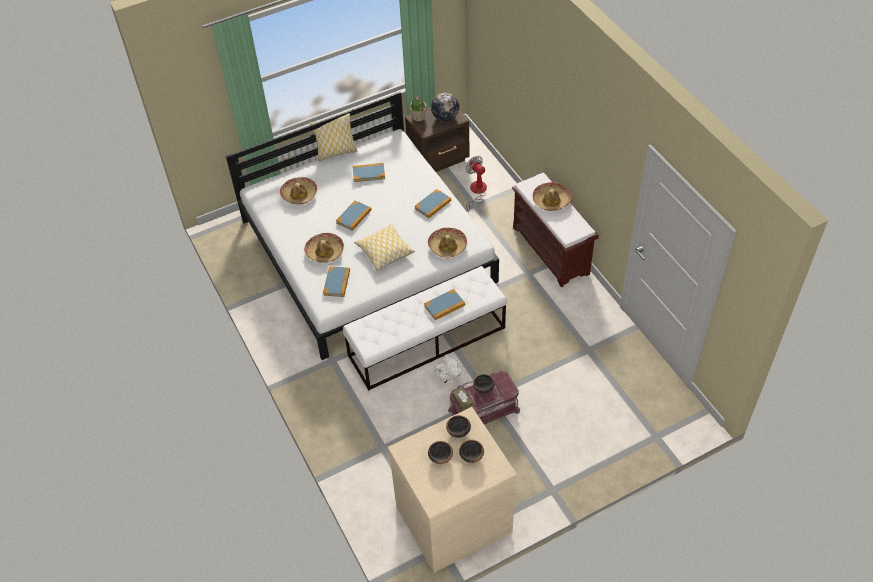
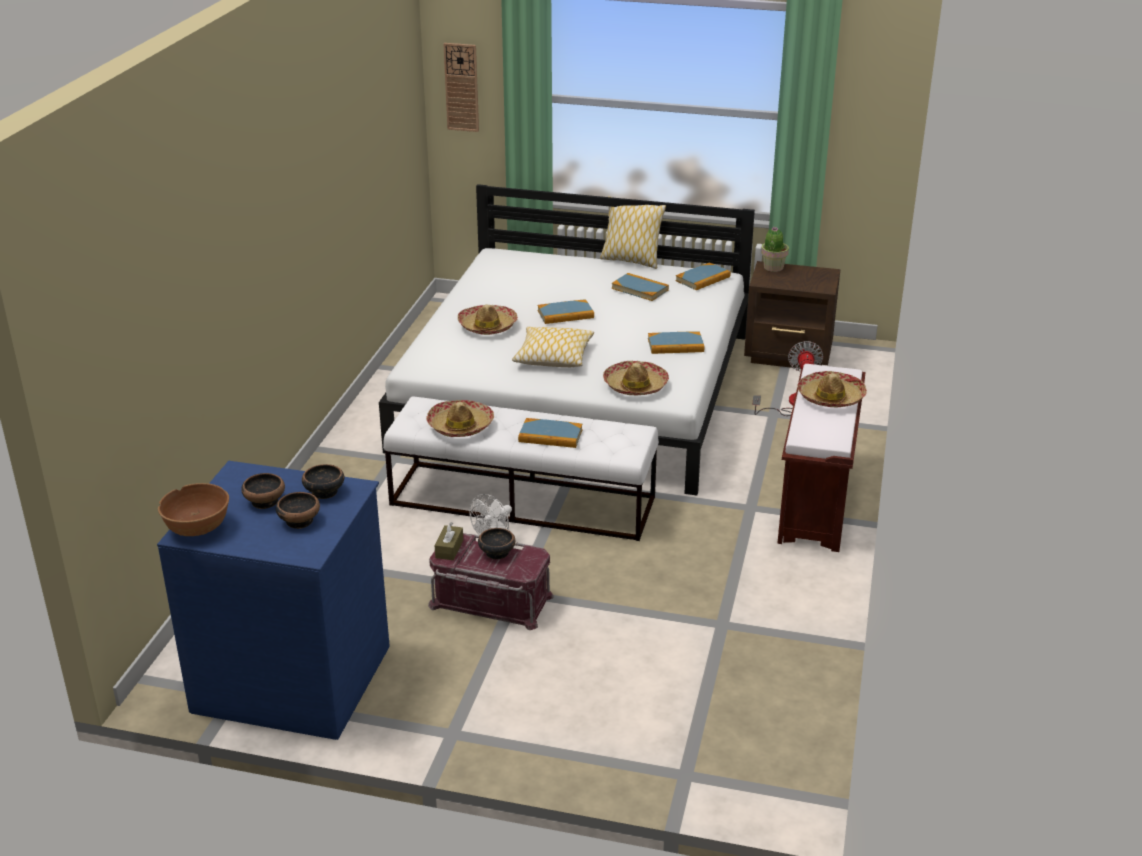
camera: 40 degrees right, 20 degrees down
(191, 101) = (461, 87): none -> wall clock
(299, 194) = (536, 274): hat -> hat (460, 426)
(337, 283) = (458, 355): book -> book (703, 279)
(434, 495) = (197, 528): none -> brown bowl
(445, 117) = (807, 280): globe -> none
(453, 517) = (293, 676): beige dresser -> blue dresser

